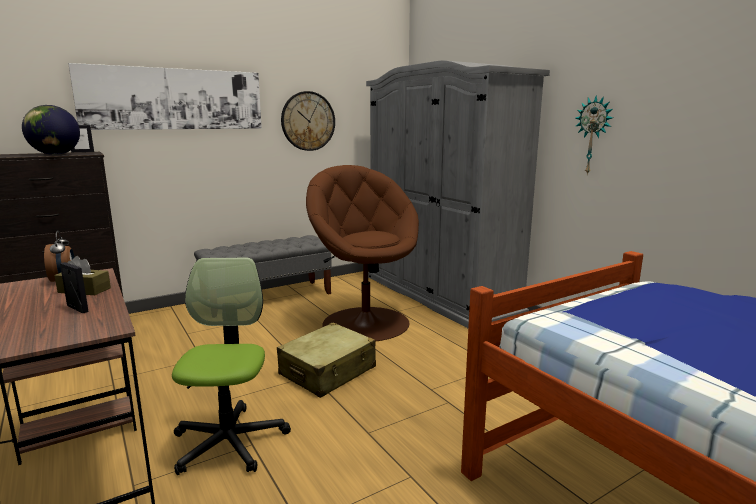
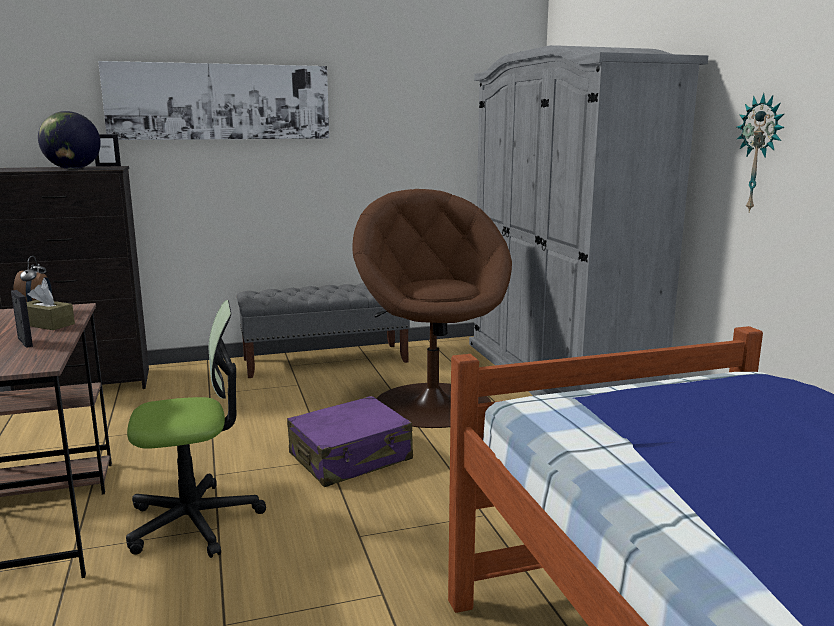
camera: 15 degrees right, 0 degrees up
(229, 442) = (194, 521): office chair -> office chair turned 60 degrees clockwise
(308, 121) = (394, 129): wall clock -> none
(328, 371) = (351, 457): beige suitcase -> purple suitcase

